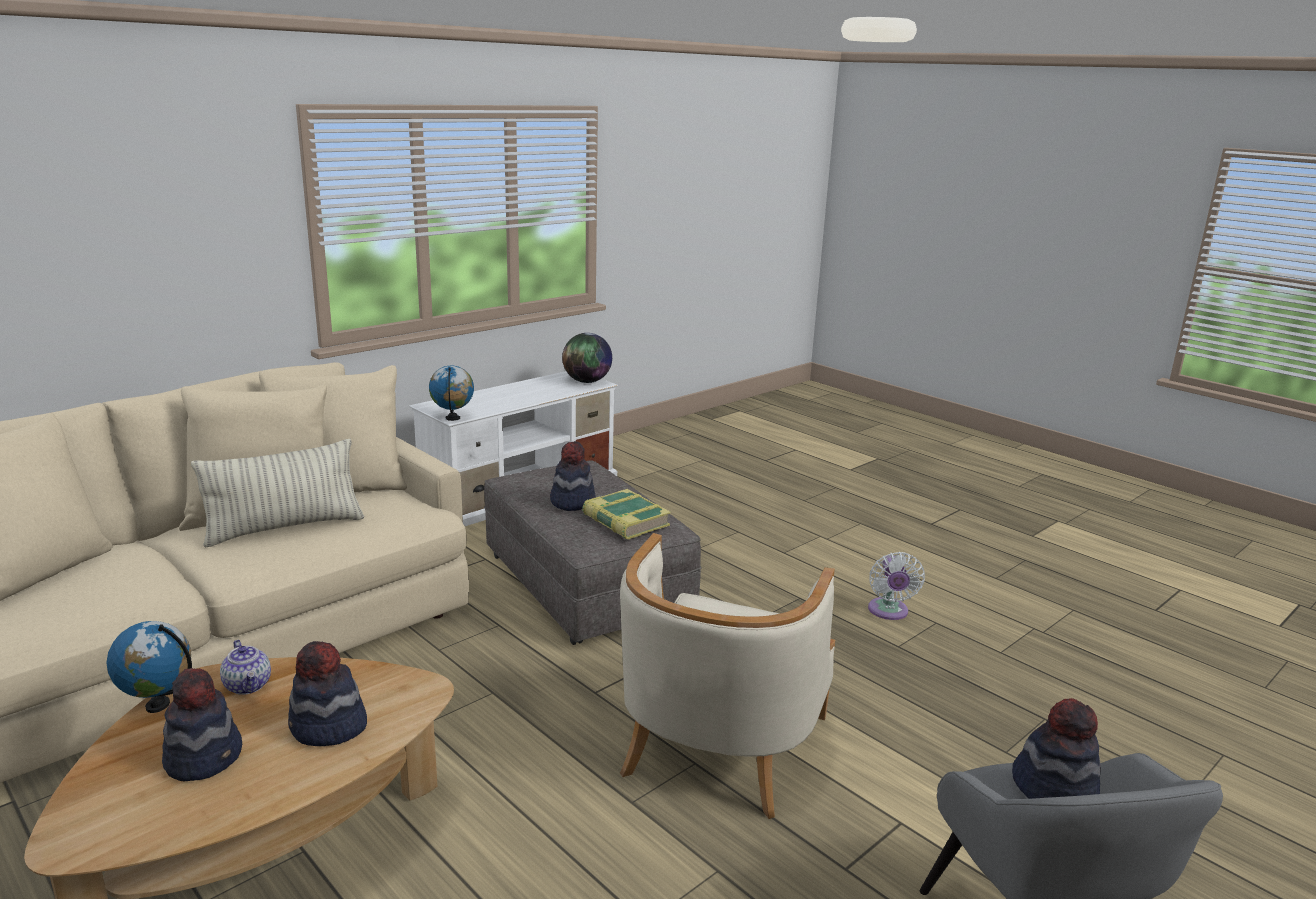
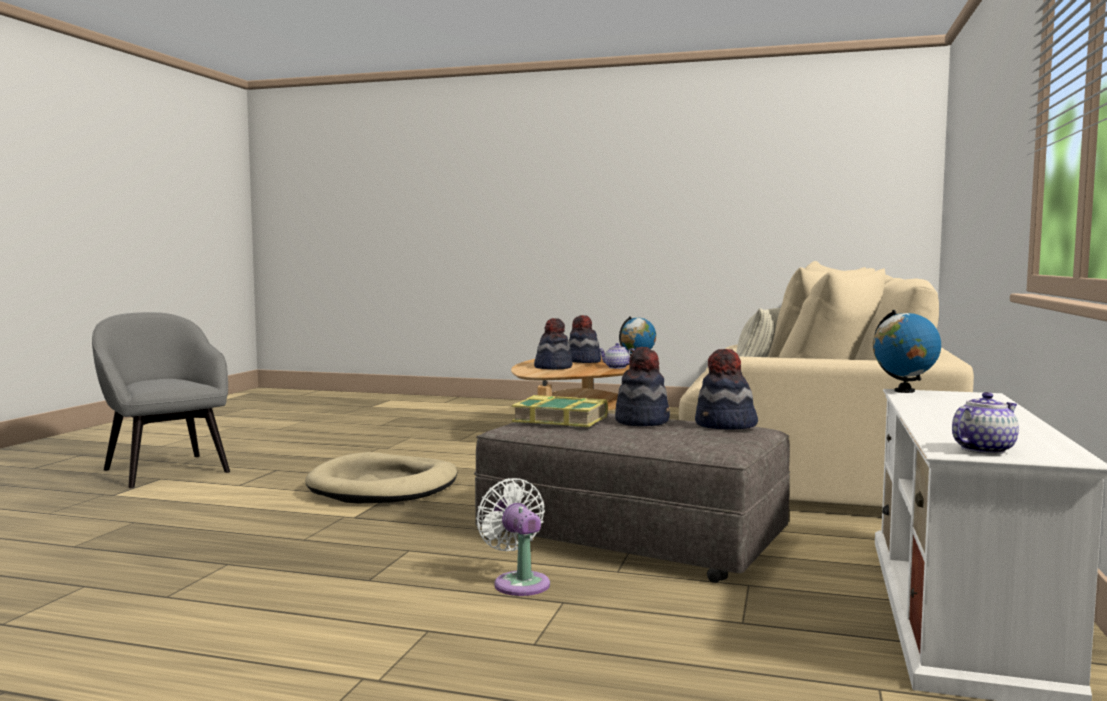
camera: 150 degrees right, 15 degrees down
(587, 381) = (983, 449): globe -> teapot
(719, 745) = (384, 486): beige armchair -> beige dog bed
(888, 612) = (237, 592): white fan -> white fan (519, 582)
(1054, 788) = (158, 383): hat -> hat (725, 425)

